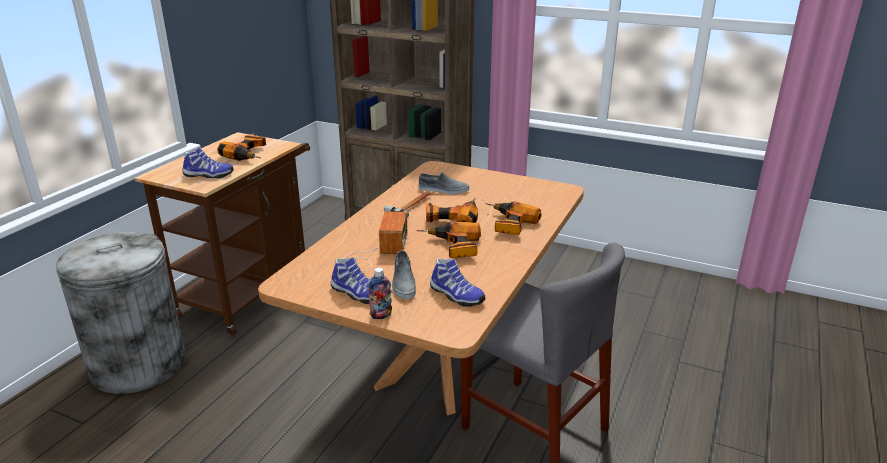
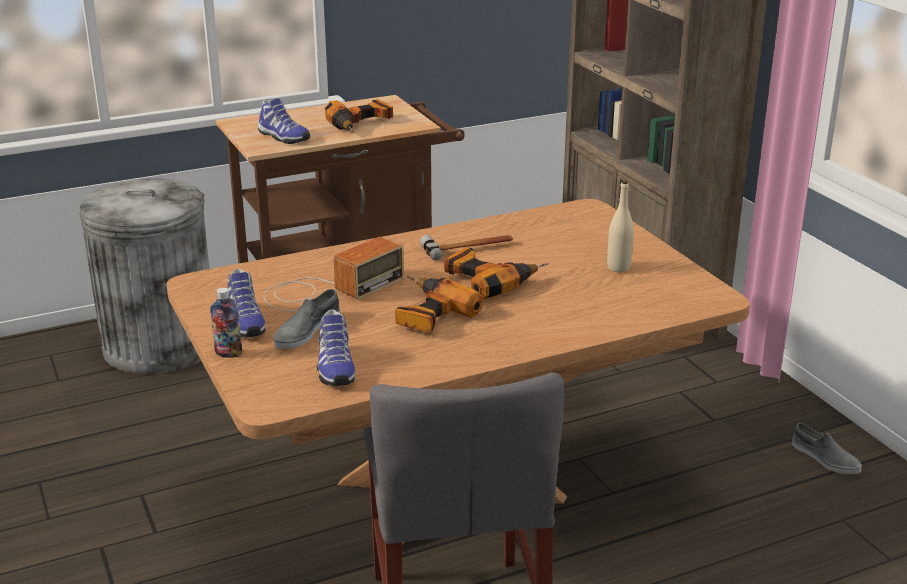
camera: 40 degrees right, 0 degrees up
(443, 190) = (543, 242): grey shoe -> grey shoe (824, 458)
(501, 190) = (618, 268): none -> beige bottle
(508, 225) = (545, 314): power drill -> none

